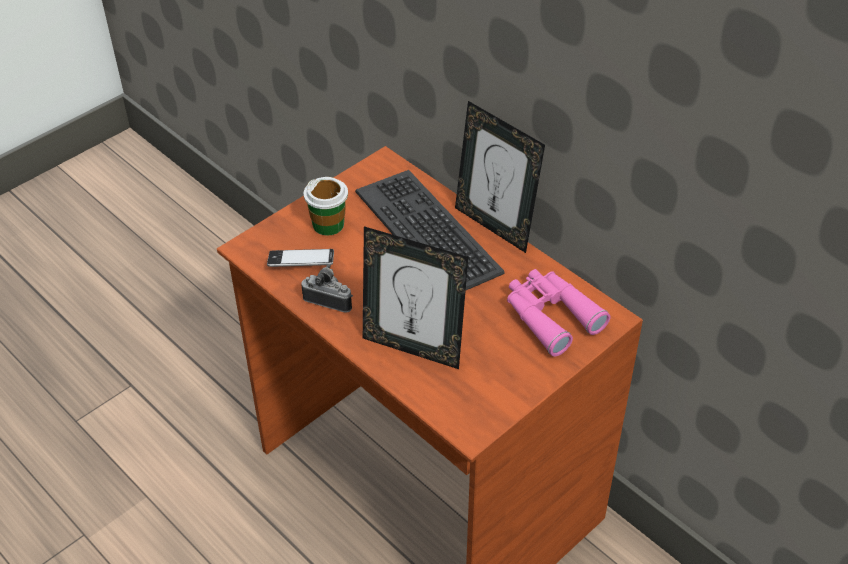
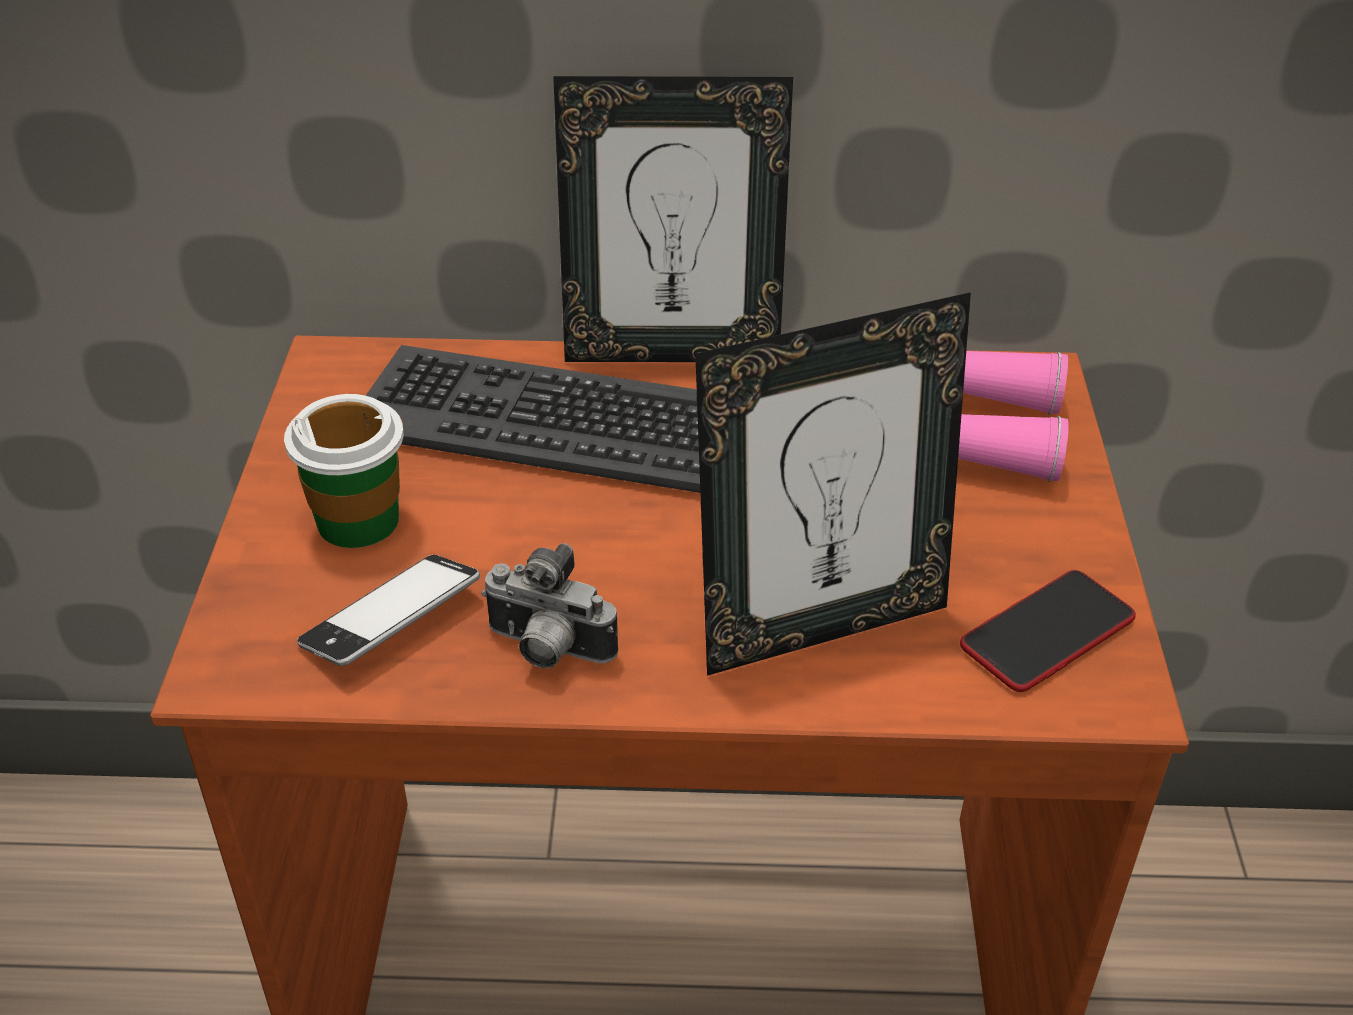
camera: 45 degrees left, 5 degrees down
(329, 300) = (546, 651): camera -> camera turned 135 degrees counterclockwise
(477, 398) = (1047, 633): none -> phone

